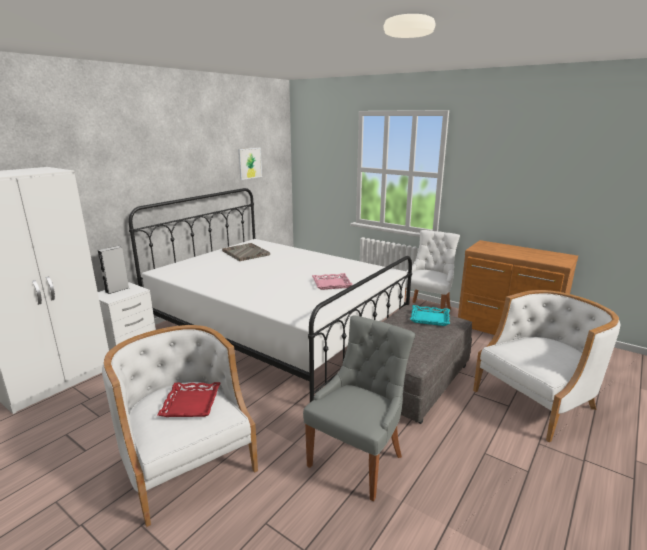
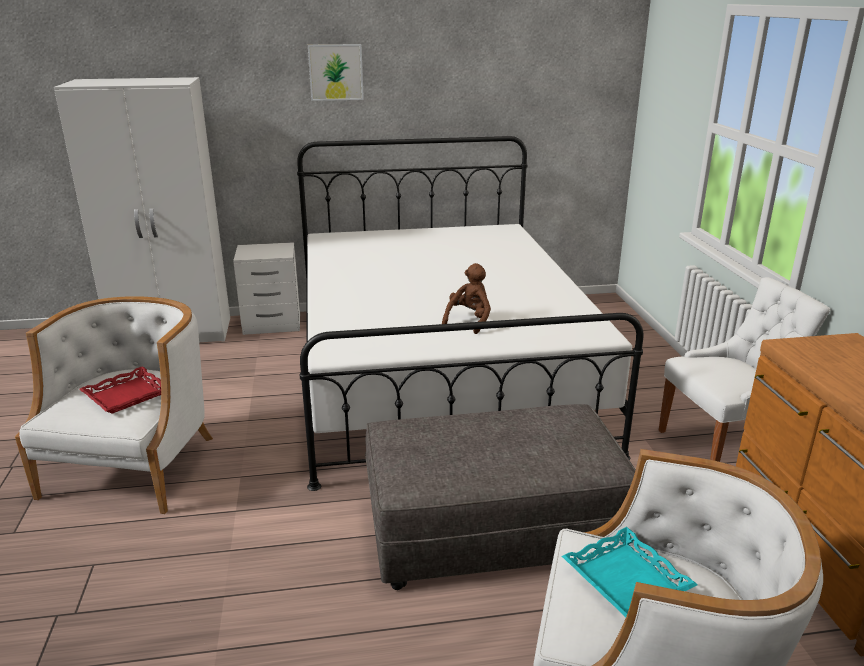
camera: 45 degrees right, 5 degrees up
(117, 290) = (267, 247): grey speaker -> none
(245, 253) = (461, 241): grey tray -> none
(249, 163) = (534, 95): picture -> picture (336, 72)
(331, 284) = (469, 321): pink tray -> brown plush toy
(358, 459) = (258, 573): grey chair -> none
(430, 318) = (563, 439): turquoise tray -> turquoise tray (627, 579)

